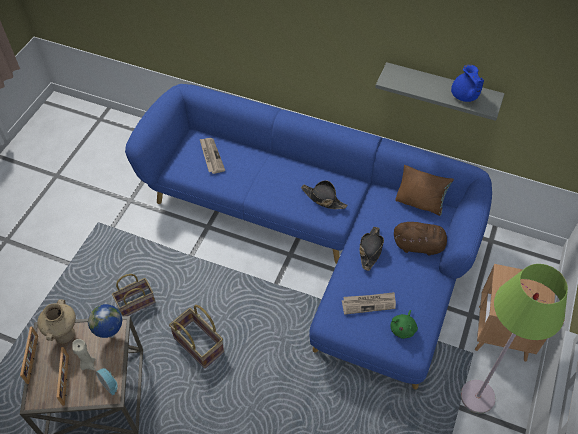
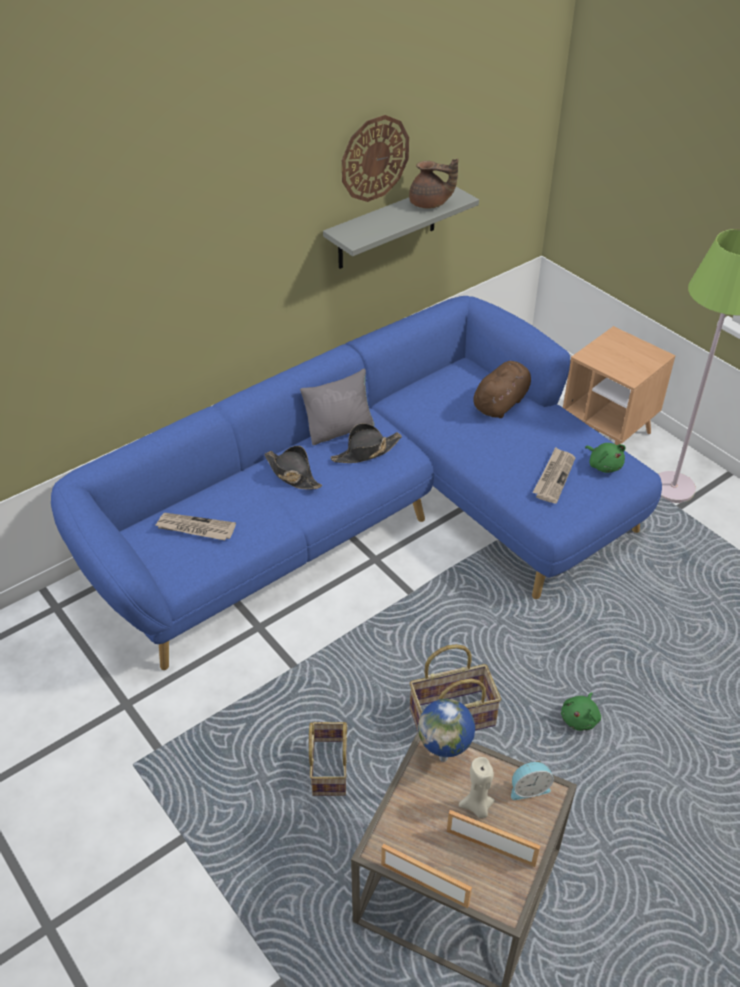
camera: 60 degrees left, 10 degrees down
(64, 334) = (404, 821): beige vase -> none
(234, 412) = (580, 718): none -> green plush toy
(334, 178) = (340, 430): none -> grey pillow
(370, 250) = (478, 443): black hat -> black hat (292, 474)
(420, 203) = (438, 378): brown pillow -> none
(439, 41) = (374, 158): none -> wall clock
(464, 96) = (429, 204): blue teapot -> brown teapot

